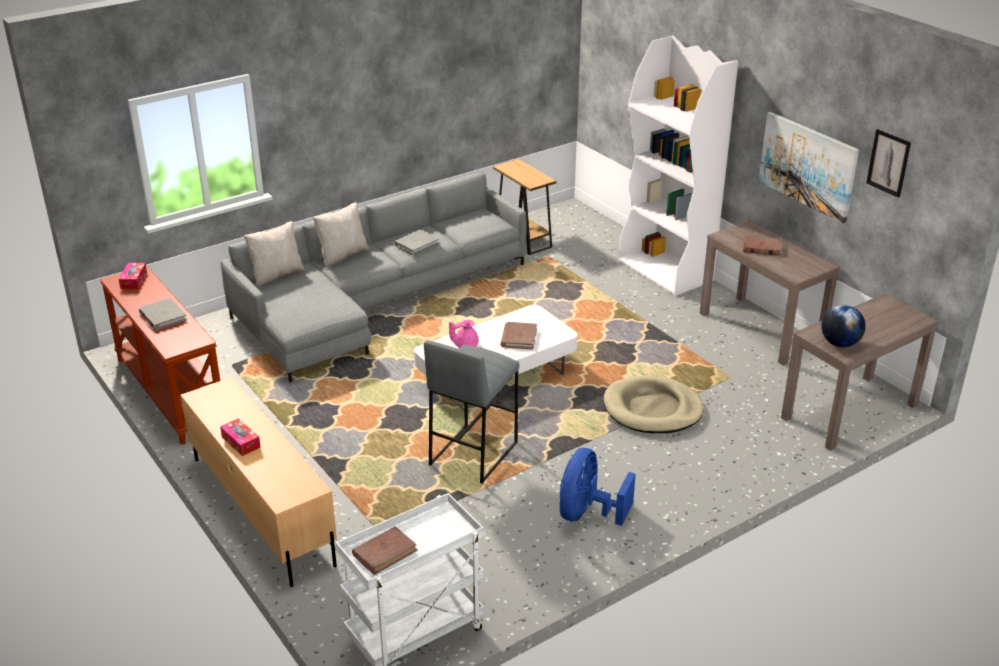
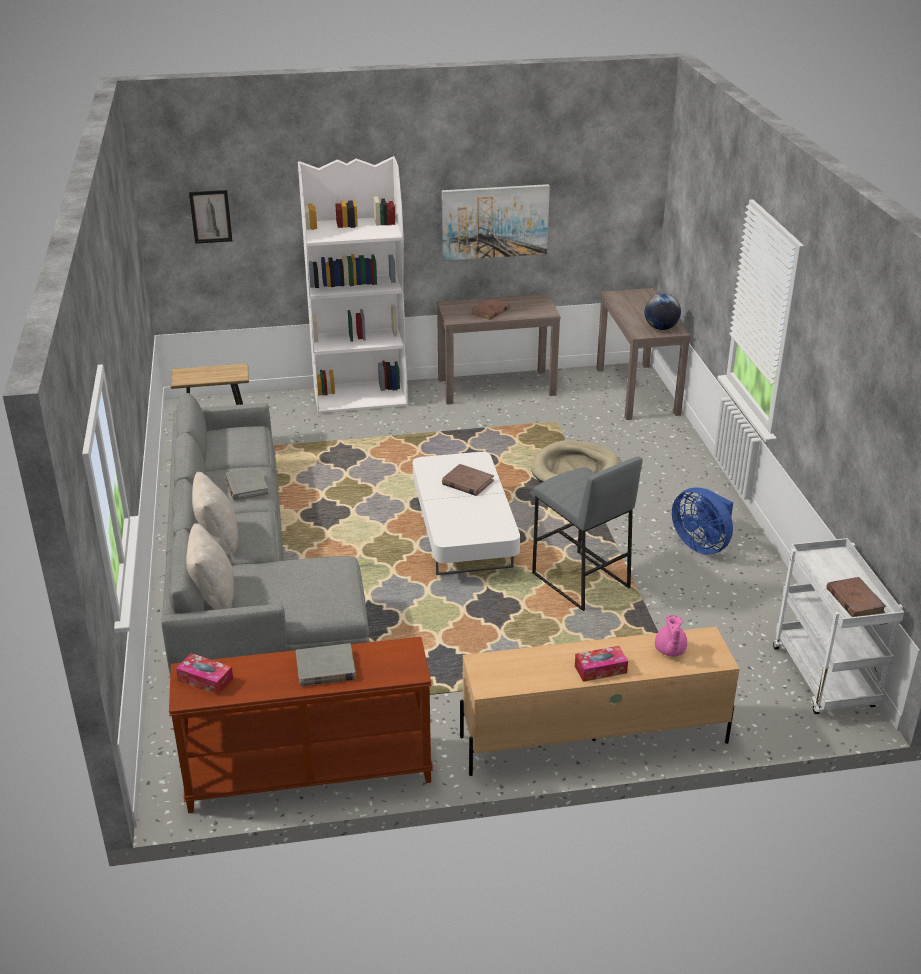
camera: 65 degrees left, 0 degrees up
(465, 345) = (456, 515): pink teapot -> pink teapot (669, 650)
(888, 163) = (580, 183): picture -> picture (211, 216)

